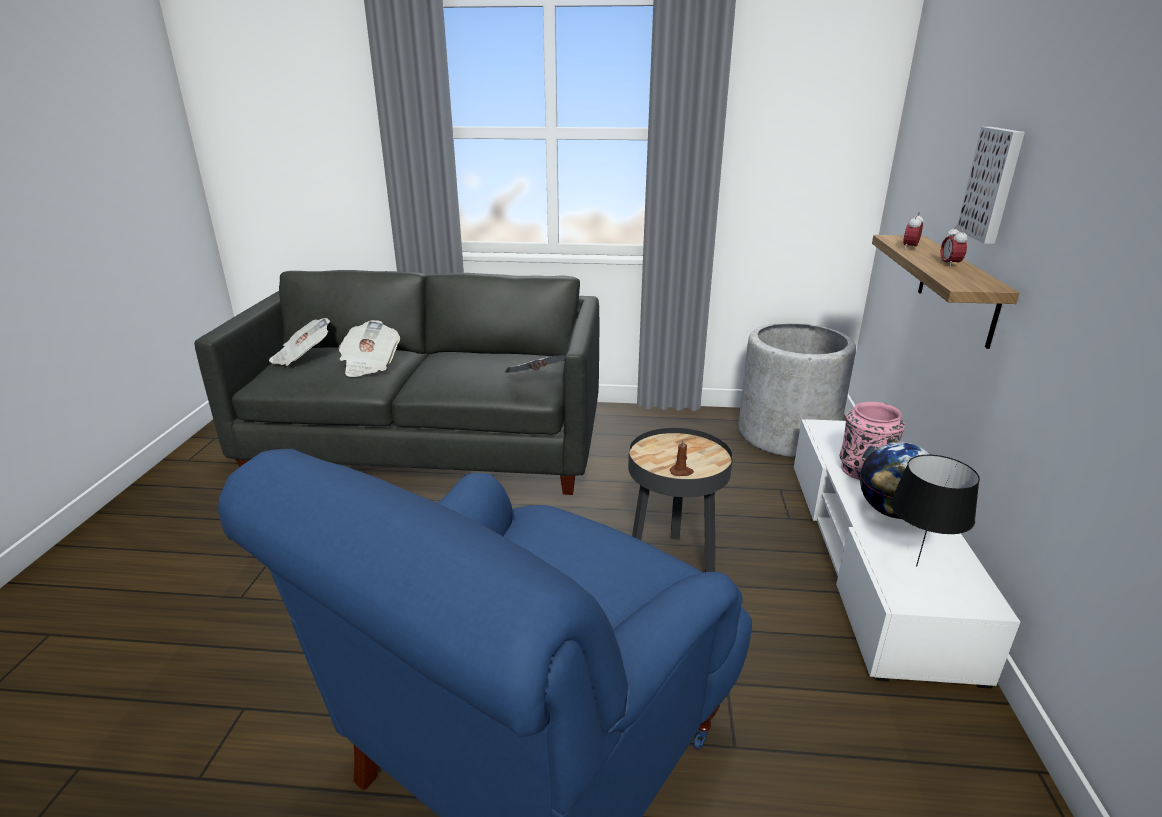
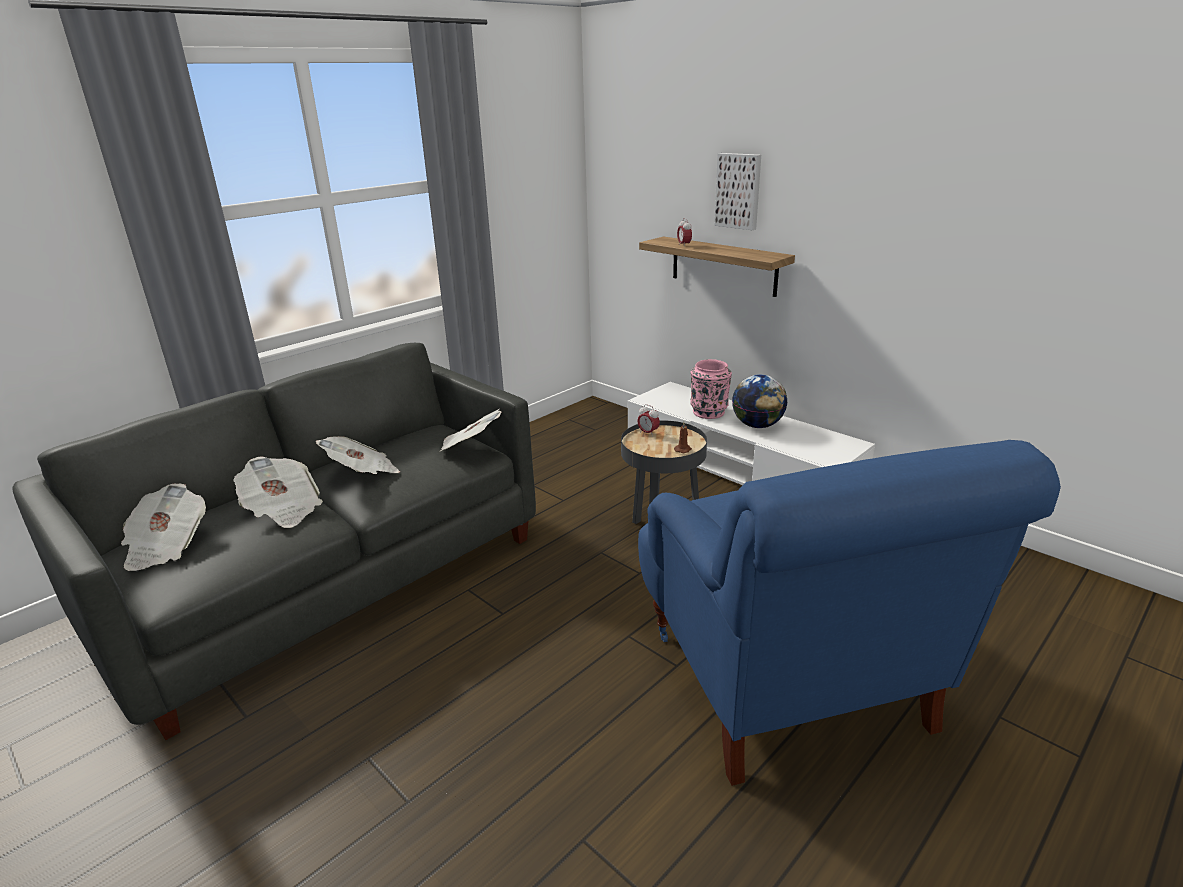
camera: 50 degrees left, 0 degrees up
(447, 365) = (363, 473): none -> newspaper
(787, 434) = (587, 425): grey planter -> none
(915, 566) = (809, 445): black table lamp -> none
(949, 265) = (729, 249): alarm clock -> alarm clock (648, 433)

